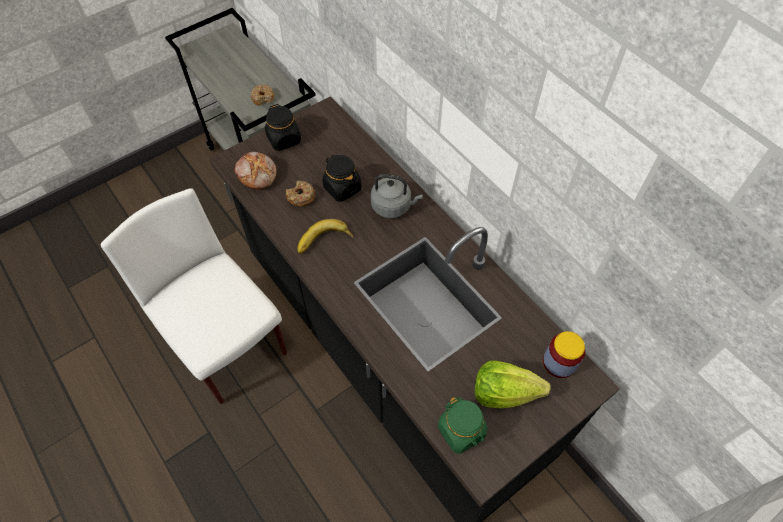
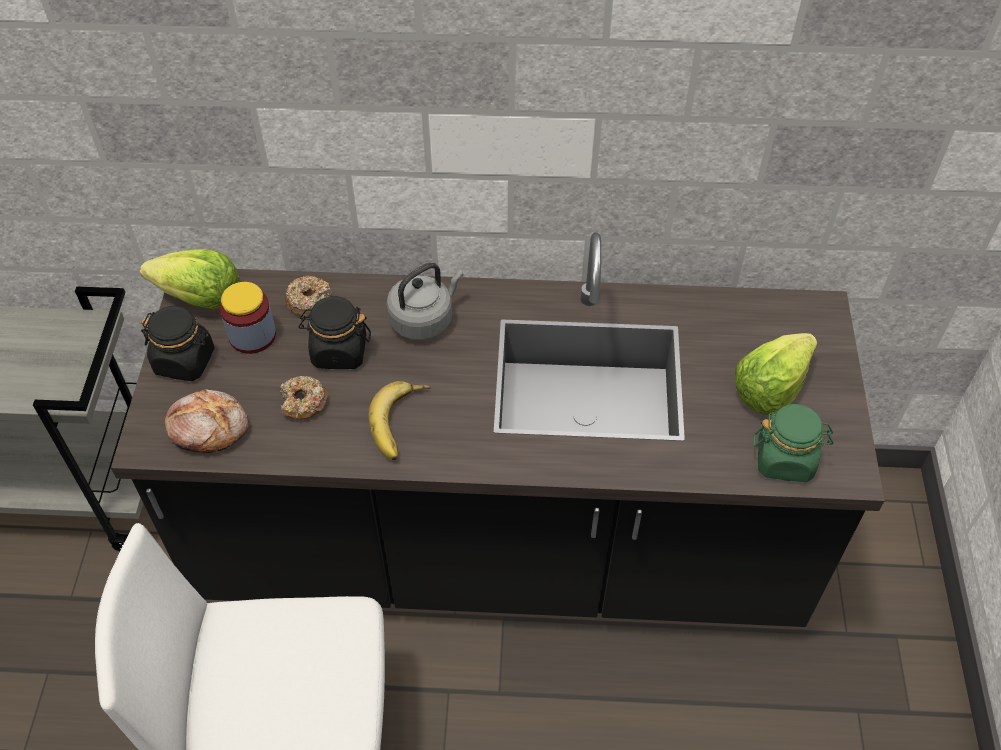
camera: 50 degrees left, 5 degrees down
(263, 98) = (42, 356): donut -> donut (309, 301)
(322, 118) = (199, 298): none -> lettuce
(559, 362) = (776, 317): jar -> jar (252, 335)

